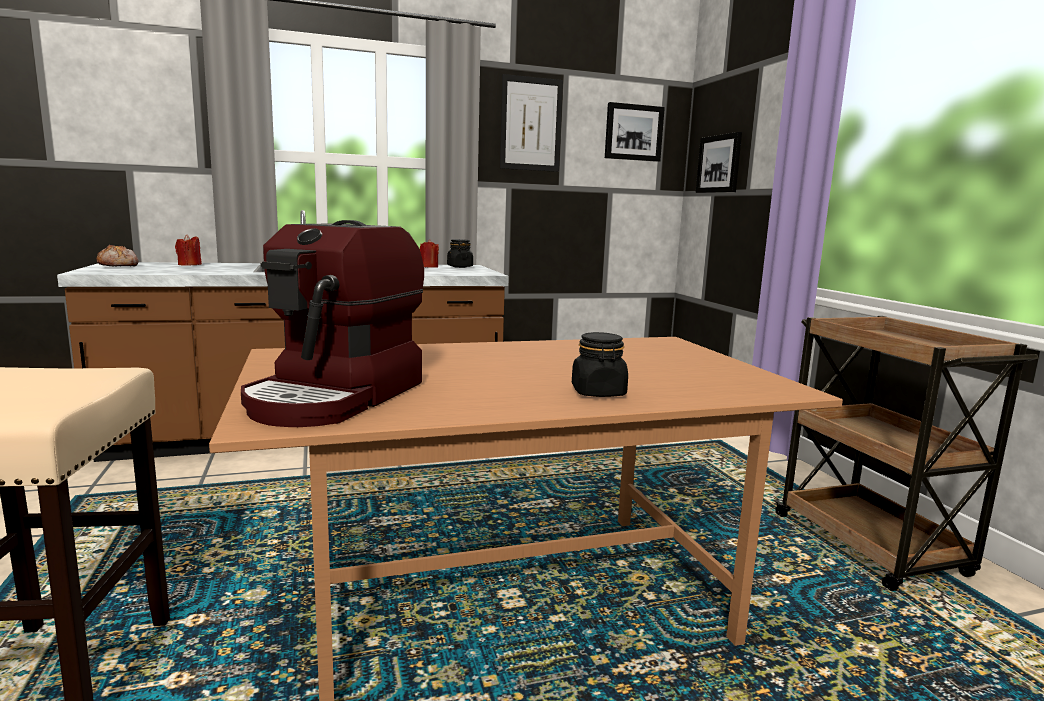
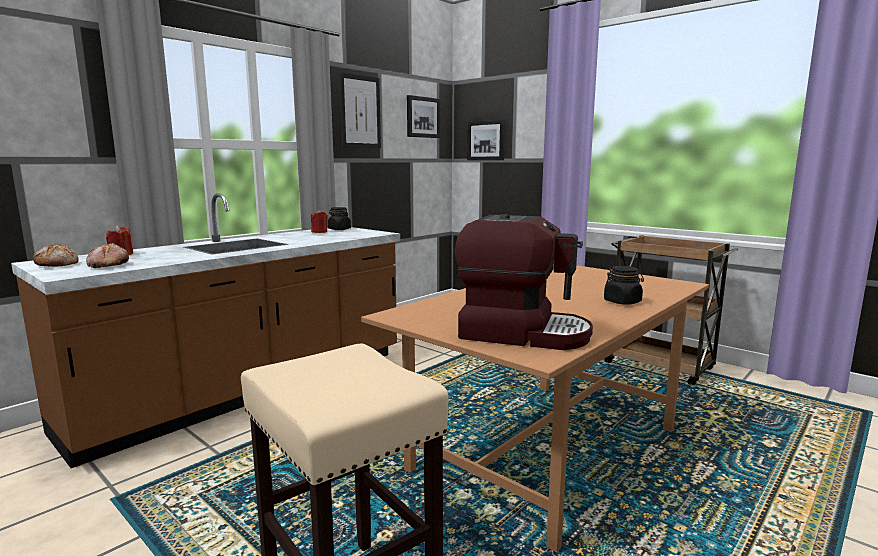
camera: 30 degrees left, 0 degrees up
(145, 270) = (107, 265): none -> bread
(337, 397) = (522, 333): coffee machine -> coffee machine turned 60 degrees counterclockwise

